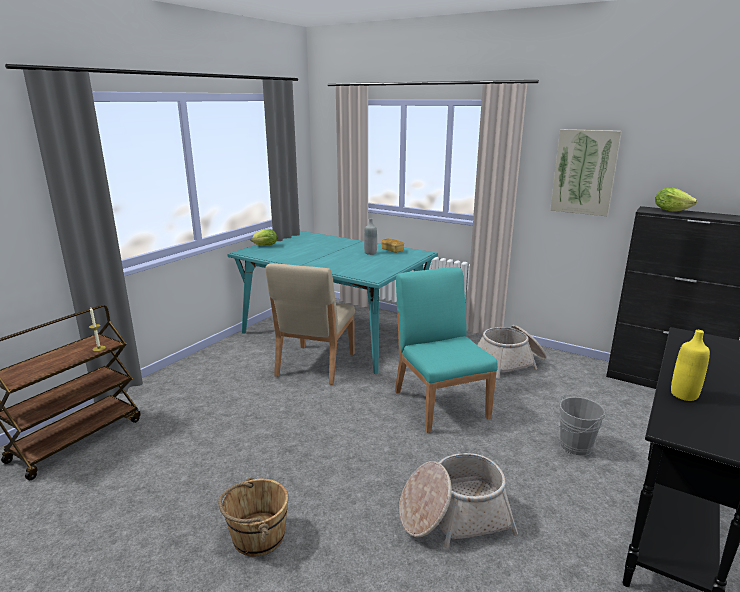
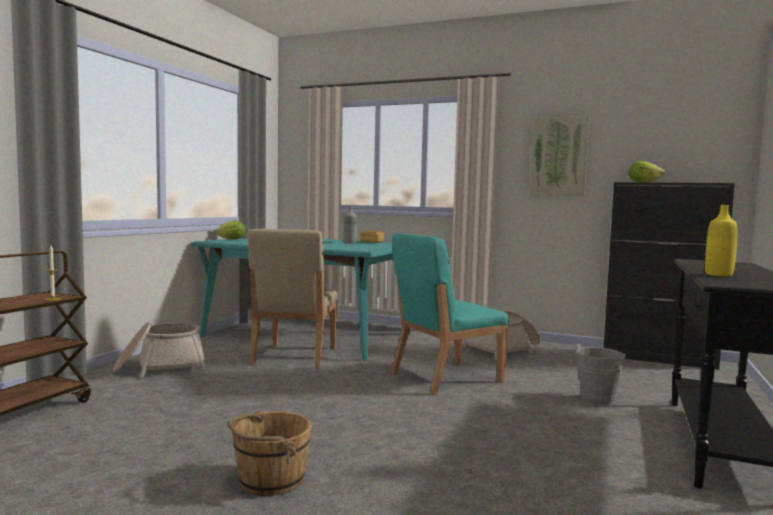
camera: 10 degrees left, 15 degrees down
(440, 403) = (444, 377): turquoise chair -> turquoise chair turned 90 degrees counterclockwise
(453, 516) = (494, 451): basket -> basket (160, 367)

